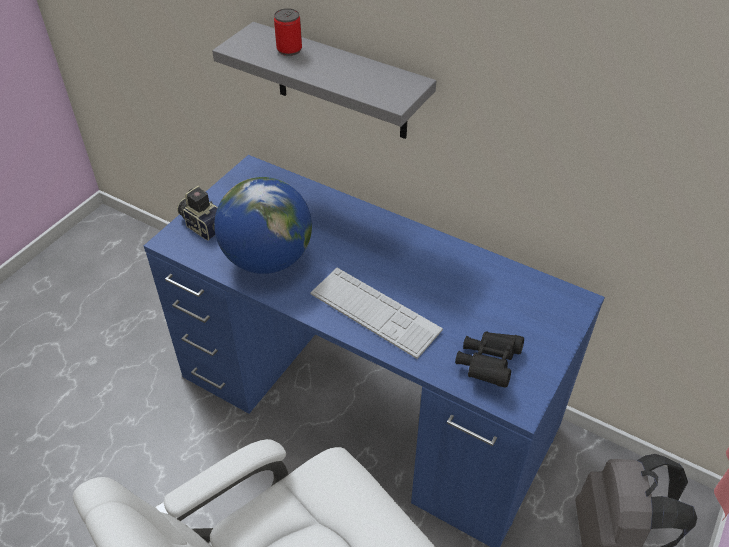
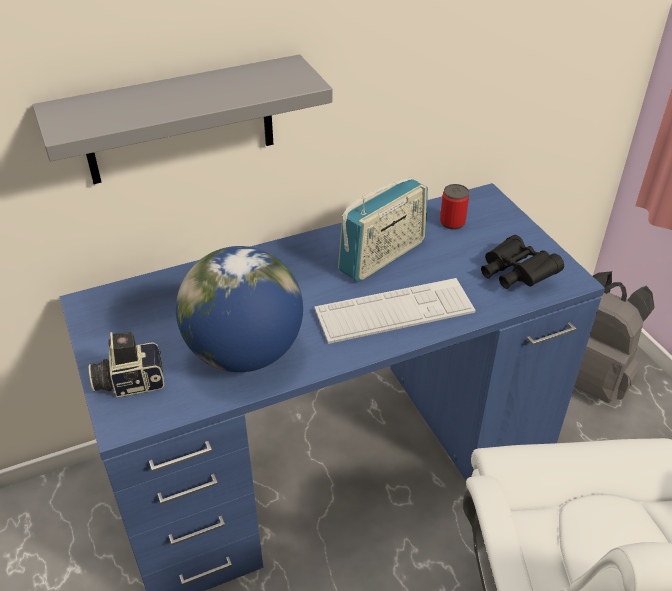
camera: 55 degrees left, 5 degrees down
(289, 50) = (129, 102): can -> can (452, 222)
(431, 276) = (383, 256): none -> radio

